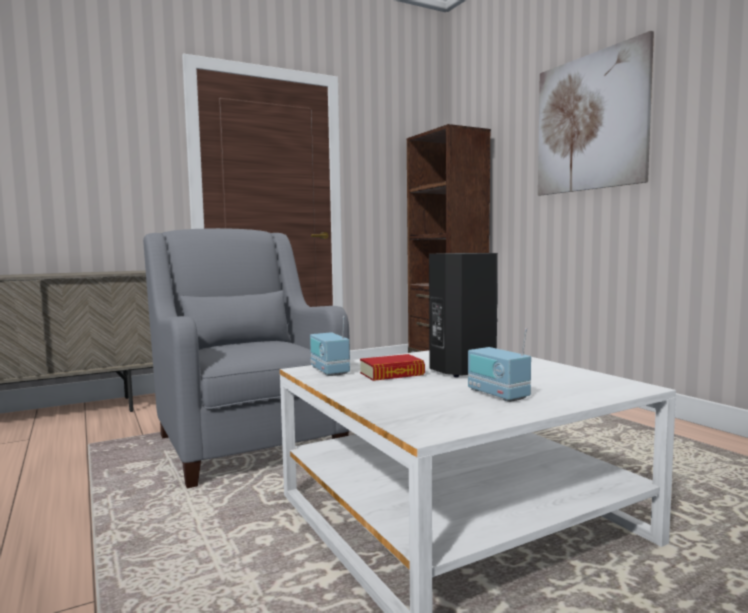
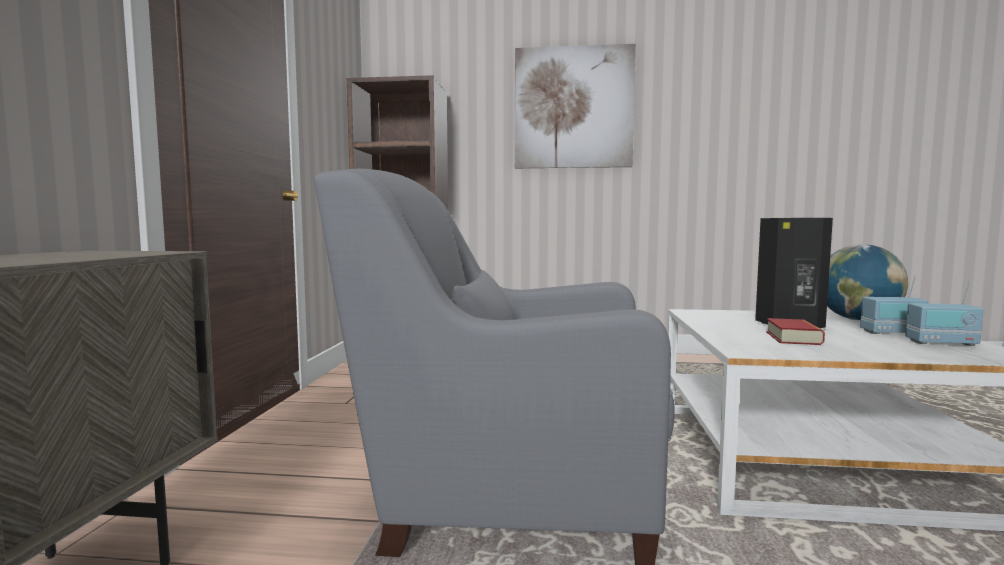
camera: 55 degrees left, 0 degrees up
(329, 371) = (761, 348): radio -> radio (941, 343)
(570, 384) = (858, 319): none -> globe

